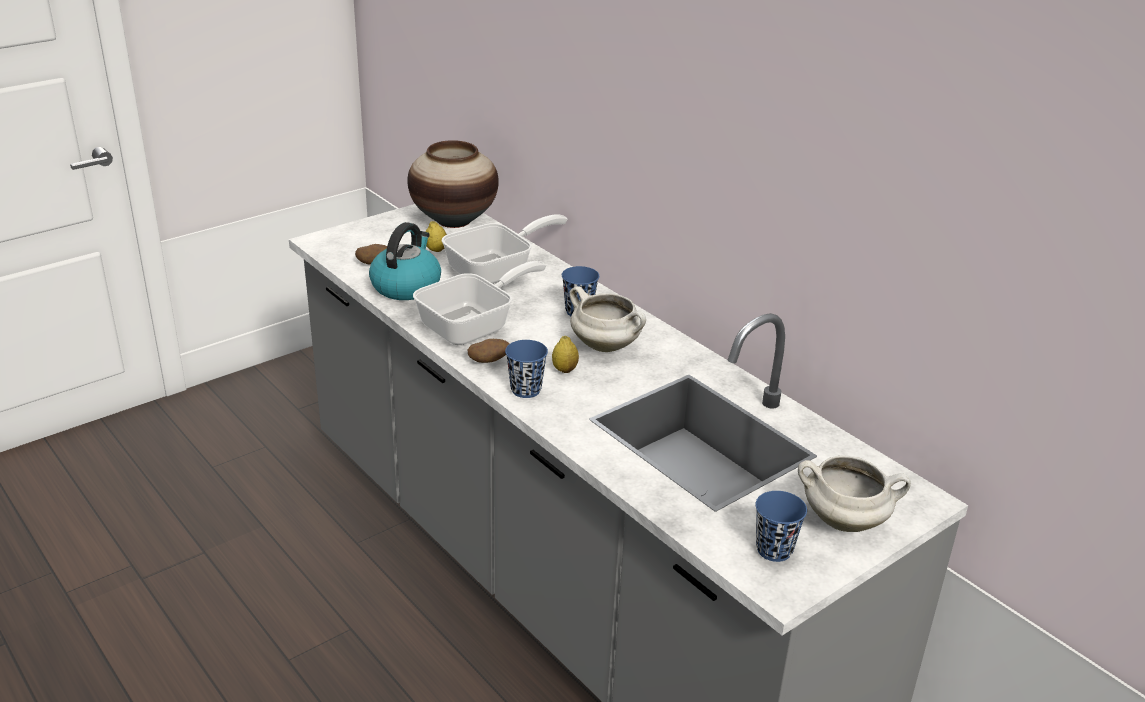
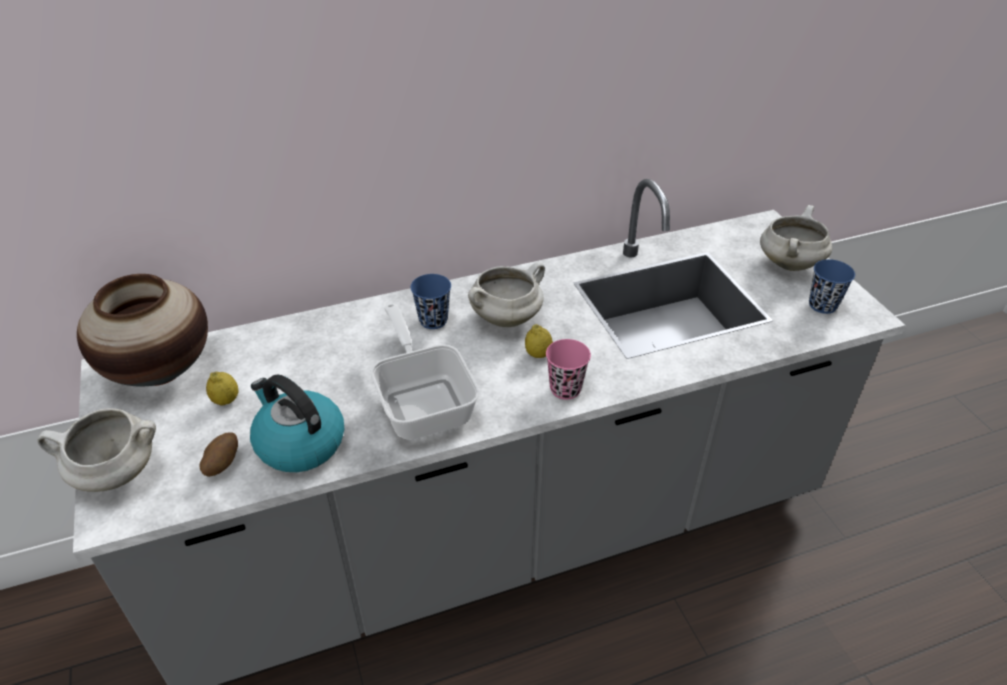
camera: 70 degrees left, 10 degrees up
(353, 233) = (115, 474): none -> white cooking pot
(489, 361) = (502, 404): potato -> none
(497, 271) = (312, 359): frying pan -> none
(526, 390) = (565, 389): blue cup -> pink cup

